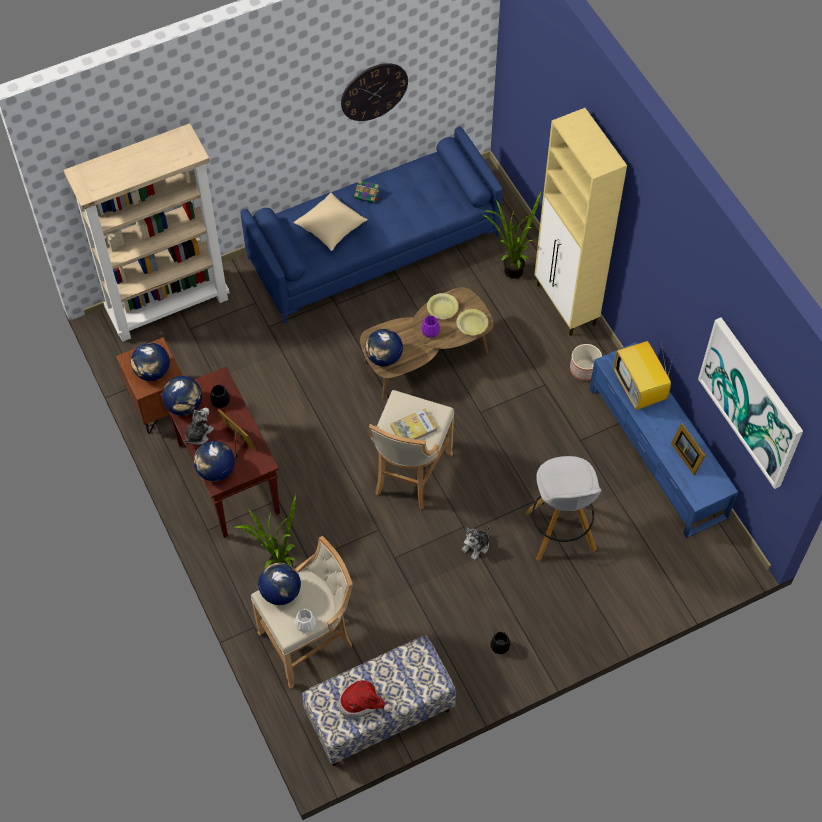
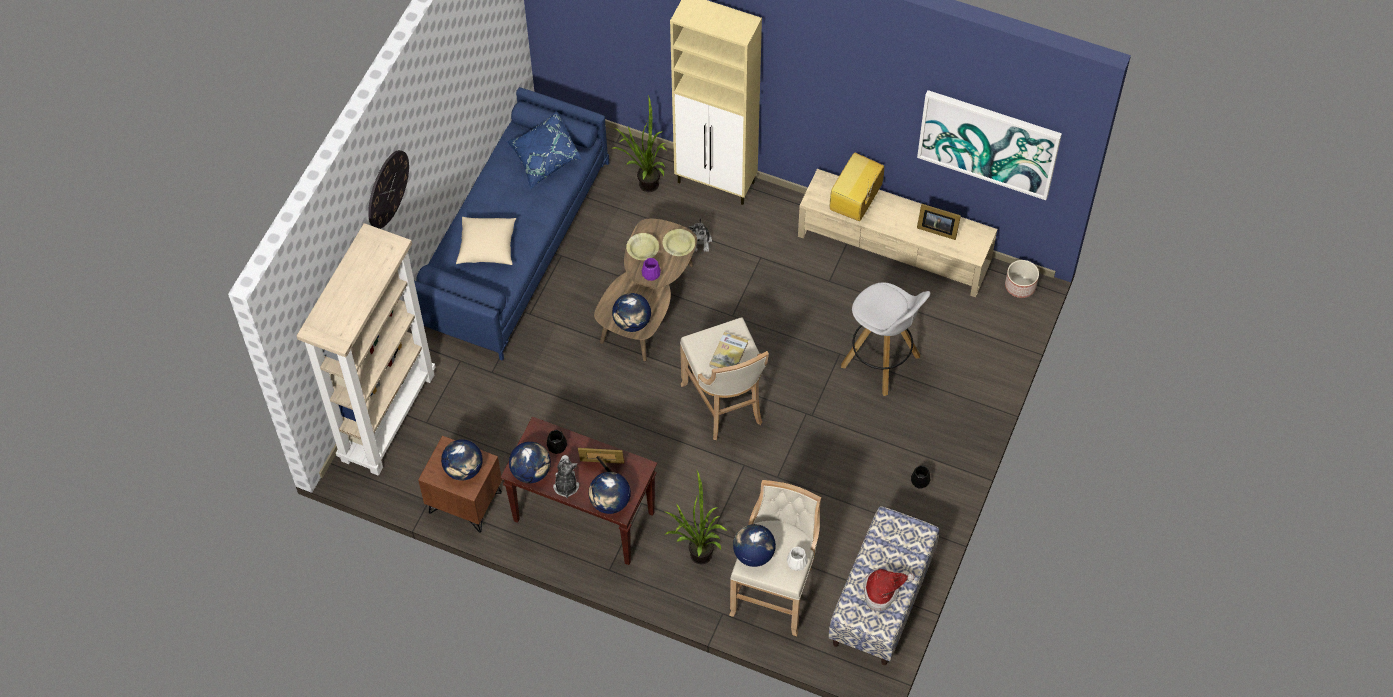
camera: 40 degrees left, 0 degrees up
(367, 195) = (490, 199): book -> none
(374, 91) = (461, 98): wall clock -> wall clock (387, 189)
(435, 193) = (544, 158): none -> blue pillow
(476, 546) = (830, 420): plush toy -> plush toy (700, 241)
(585, 369) = (779, 223): planter -> planter (1020, 286)
(640, 389) = (855, 203): television -> television turned 90 degrees clockwise
(657, 453) = (895, 249): blue tv stand -> beige tv stand

